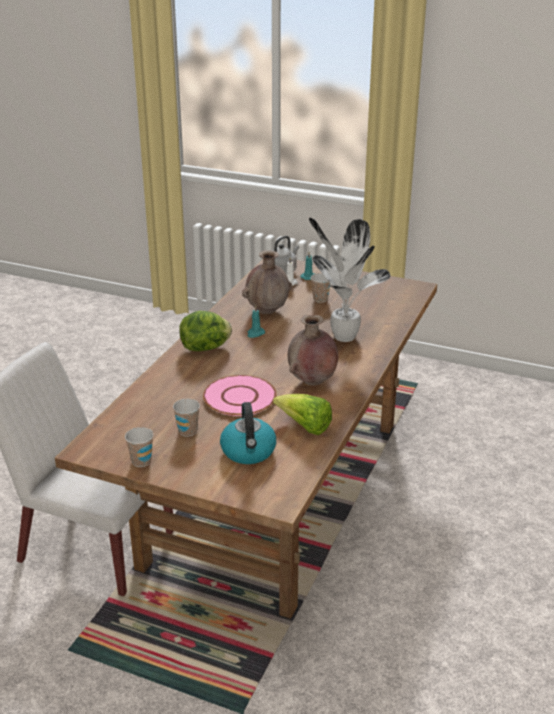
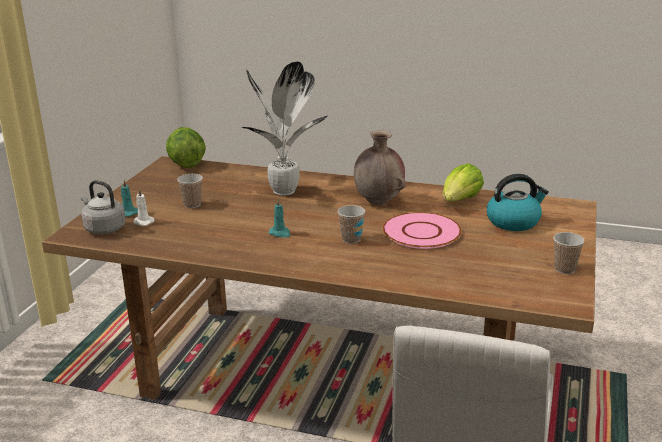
camera: 95 degrees left, 5 degrees down
(188, 431) = (498, 252): cup -> cup (351, 239)
(206, 348) = (320, 258): lettuce -> lettuce (186, 164)
(267, 311) = (220, 230): brown vase -> none

